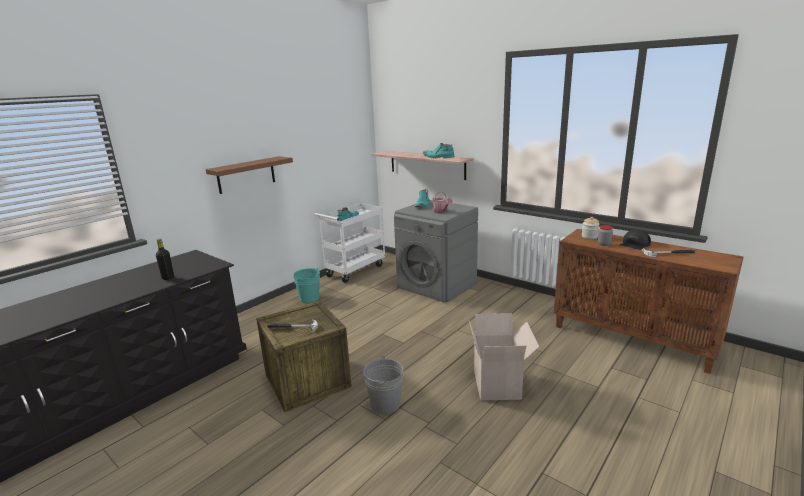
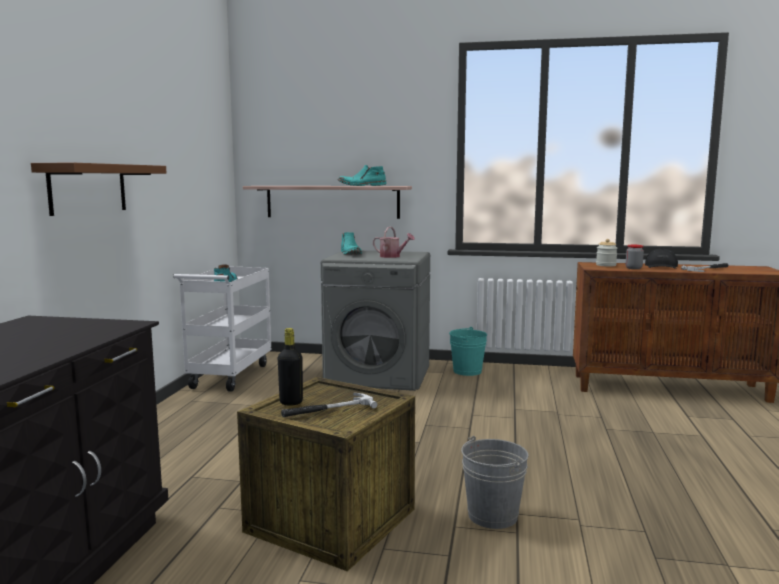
camera: 30 degrees left, 10 degrees down
(168, 277) = (46, 346): black bottle -> black bottle (291, 402)
(309, 298) = (191, 419): turquoise bucket -> turquoise bucket (467, 371)
(498, 385) = (602, 459): cardboard box -> none

